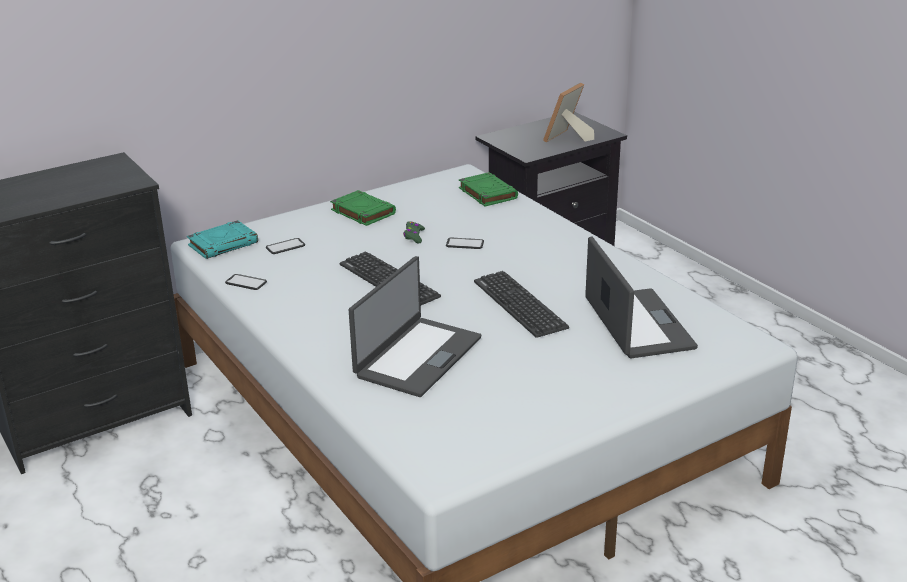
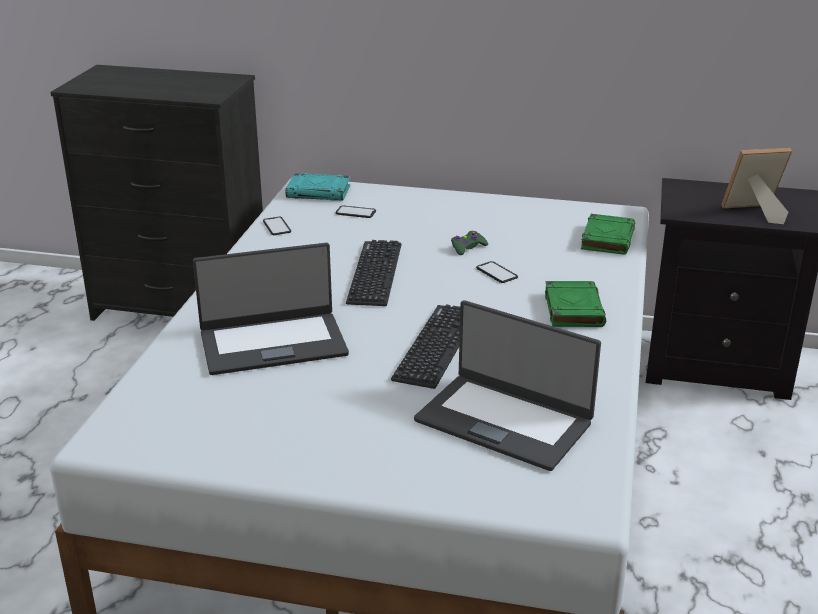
camera: 45 degrees right, 0 degrees up
(362, 212) = (466, 210): green book -> green book (573, 309)
(637, 324) = (504, 421): laptop -> laptop turned 90 degrees clockwise

